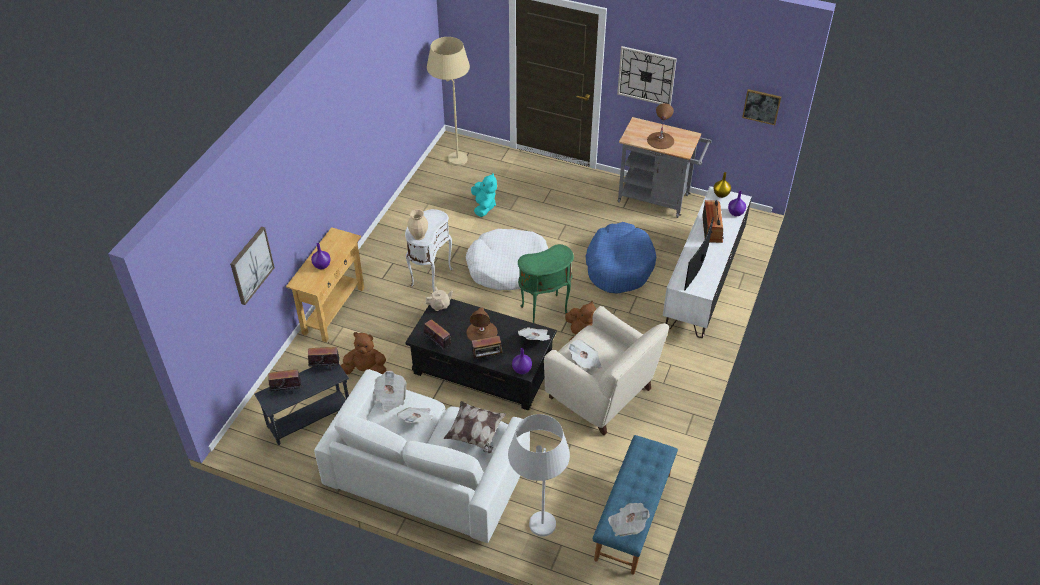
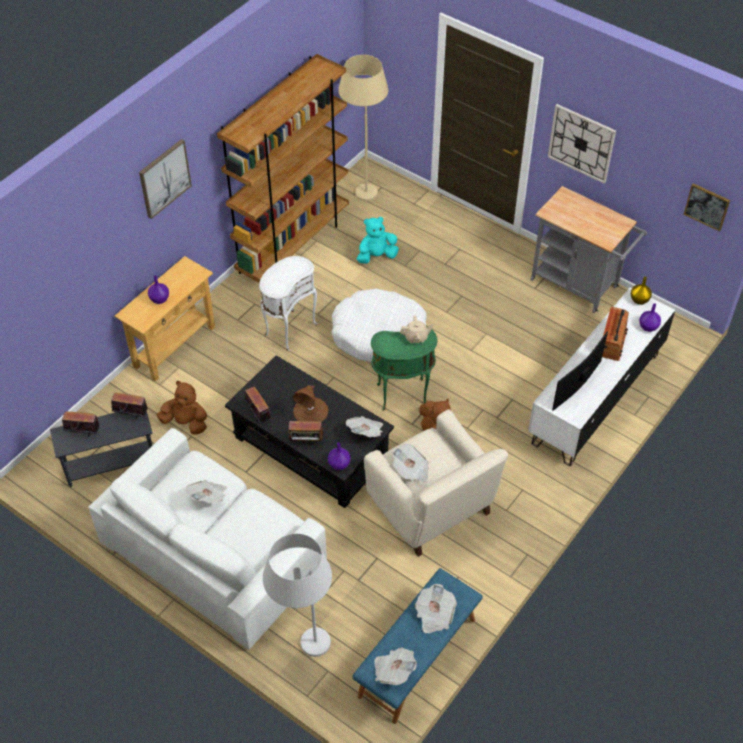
camera: 15 degrees right, 5 degrees up
(251, 265) = (67, 291): picture -> picture (164, 178)
(390, 397) = (189, 464): newspaper -> newspaper (434, 615)
(409, 210) = (293, 245): none -> brown bookcase
(419, 236) = (274, 285): beige vase -> none
(440, 305) = (276, 369): beige teapot -> beige teapot (416, 337)
(475, 434) = (265, 527): pillow -> none
(484, 206) = (376, 256): turquoise plush toy -> turquoise plush toy turned 120 degrees counterclockwise
(619, 266) = (505, 358): blue dog bed -> none
(660, 140) = (584, 221): brown table lamp -> none

